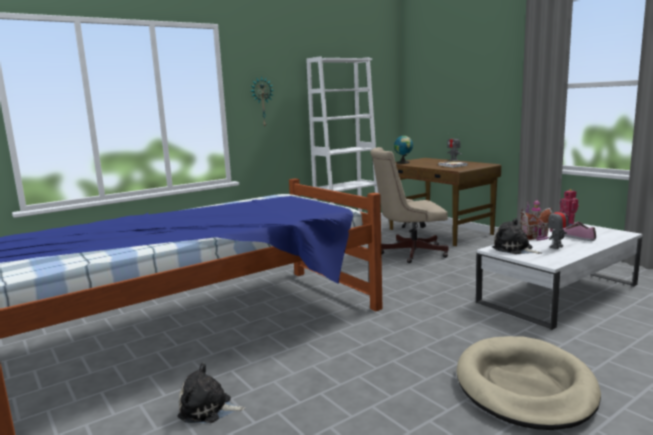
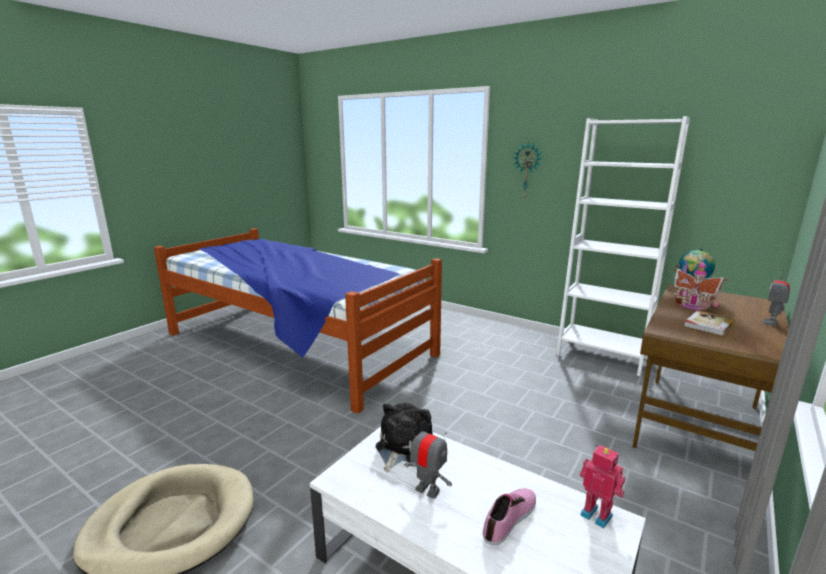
camera: 70 degrees right, 5 degrees up
(208, 409) = (186, 373): plush toy -> none
(409, 253) = (559, 408): beige office chair -> none
(536, 237) = (479, 470): toy house -> toy house (692, 306)

